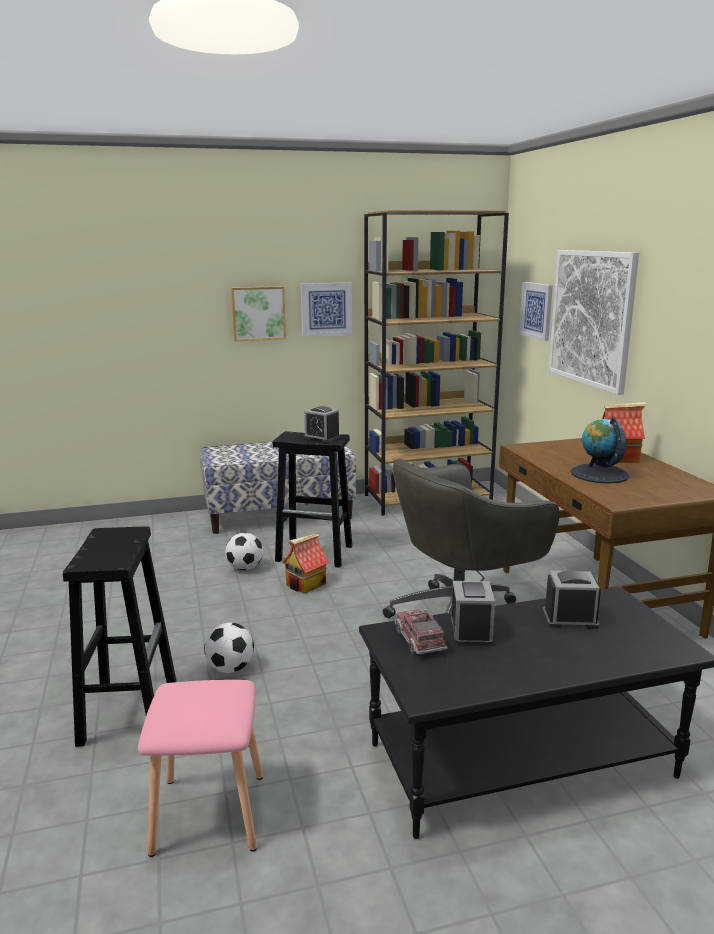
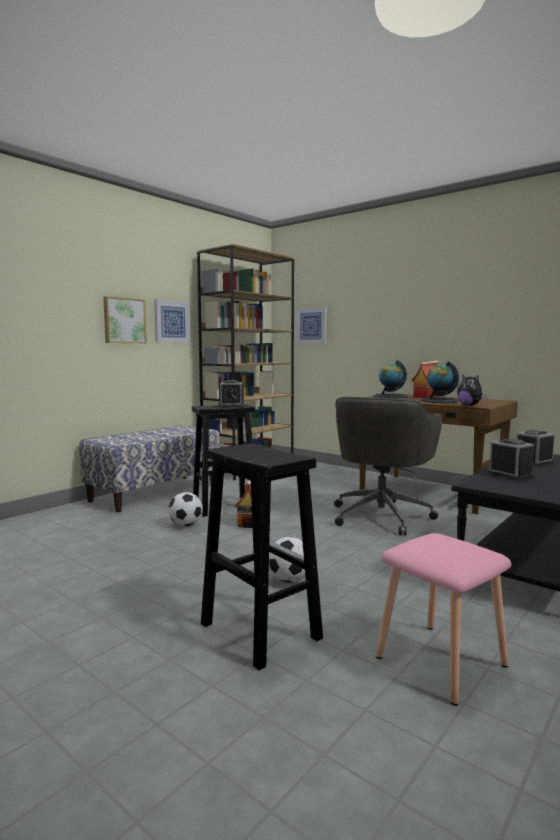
camera: 35 degrees left, 10 degrees down
(419, 641) = (499, 482): toy truck -> none
(566, 447) = (390, 396): none -> globe
(591, 318) = (368, 321): picture -> none
(604, 497) = (469, 405): none -> plush toy

